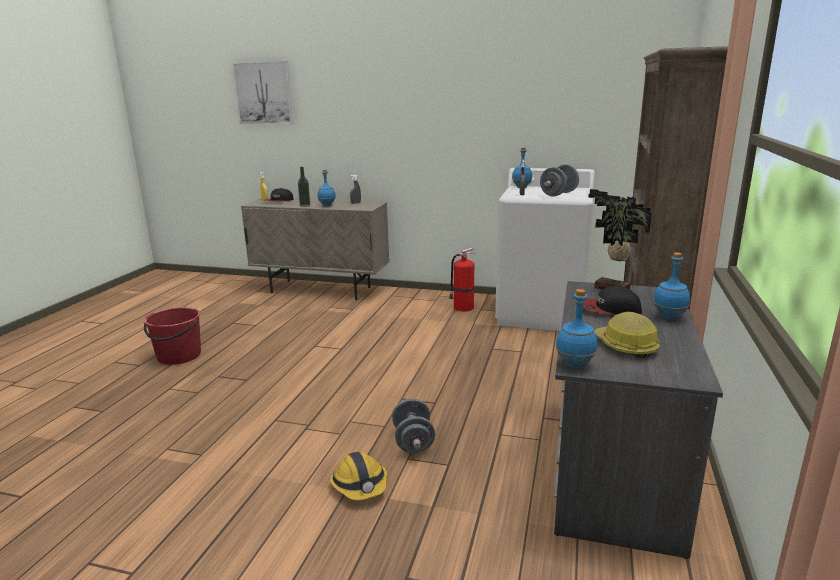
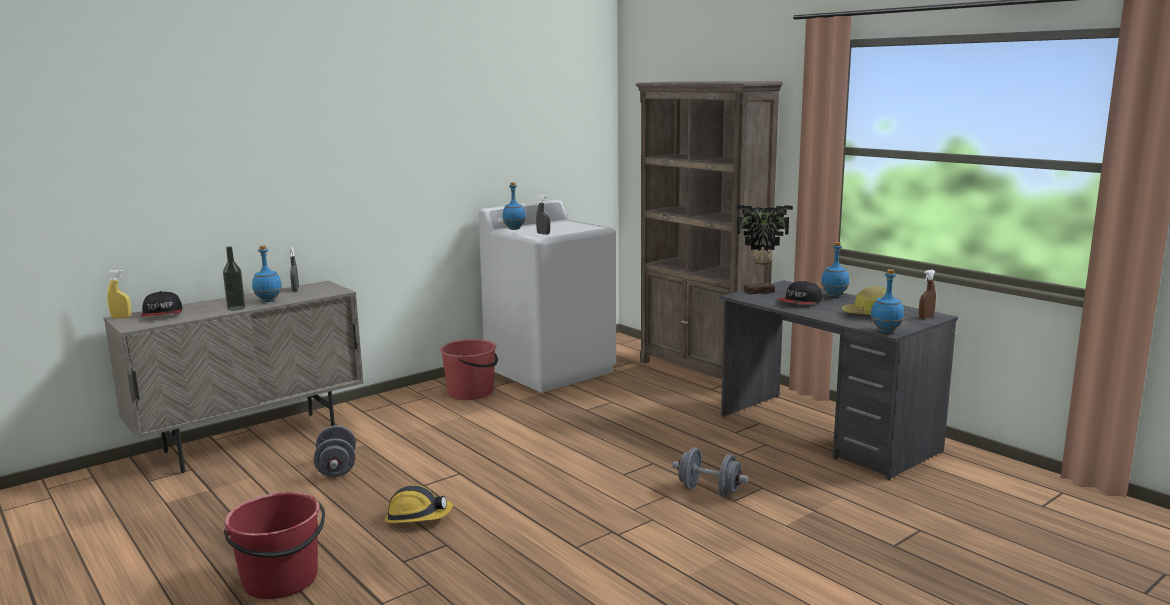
camera: 55 degrees left, 5 degrees down
(264, 93) = (94, 135): picture -> none
(360, 486) = (754, 532): hard hat -> hard hat (418, 517)
(462, 307) = (471, 392): fire extinguisher -> red bucket
(558, 194) = (570, 228): grey dumbbell -> grey dumbbell (337, 468)
(676, 375) = (926, 317): none -> brown spray bottle

